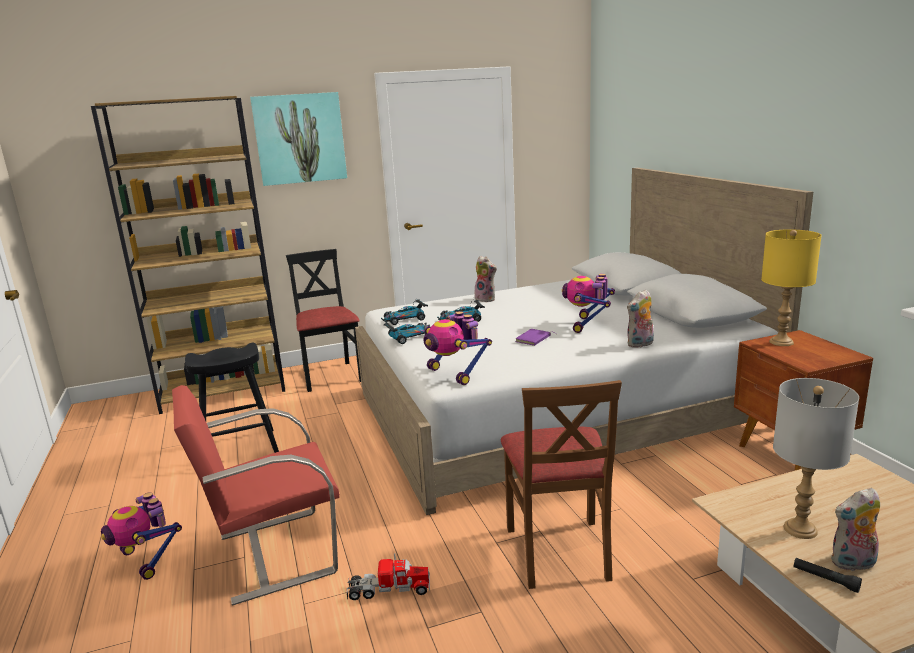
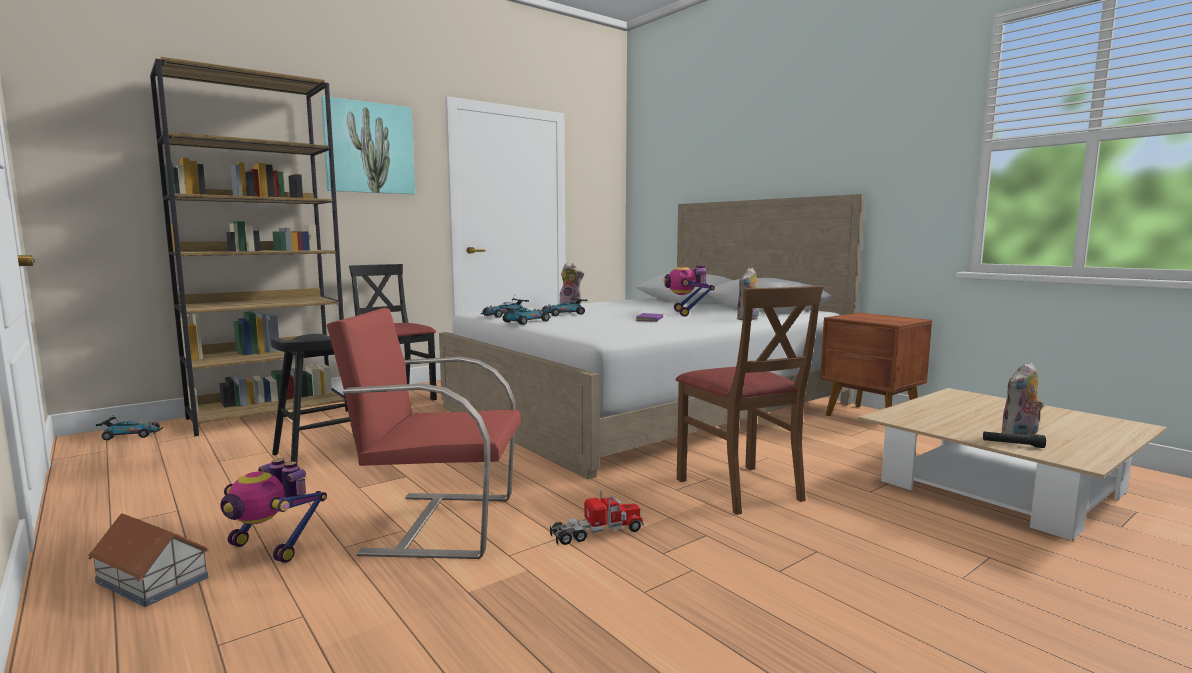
camera: 20 degrees left, 10 degrees down
(61, 581) = (152, 580): none -> toy house
(119, 407) = (131, 435): none -> toy car
(274, 553) = (438, 523): red chair -> red chair turned 45 degrees clockwise
(454, 374) = (603, 334): toy robot -> none
(781, 342) = (856, 316): yellow table lamp -> none
(799, 529) = (959, 423): grey table lamp -> none

